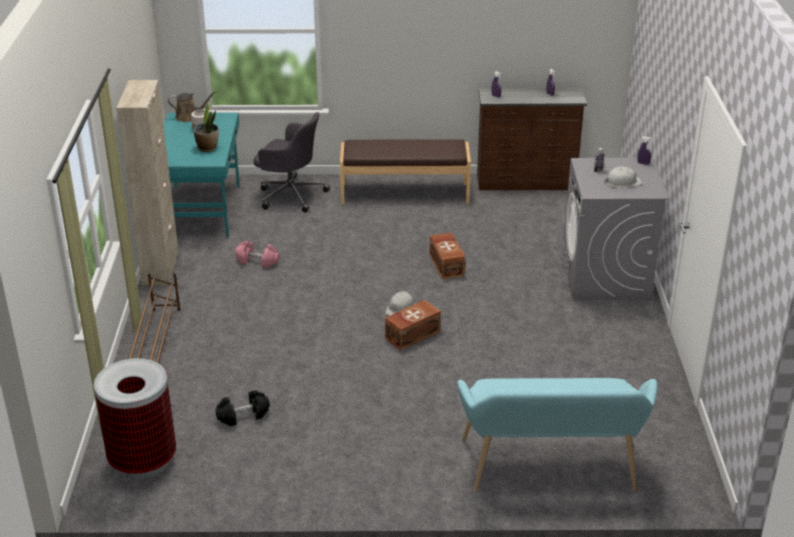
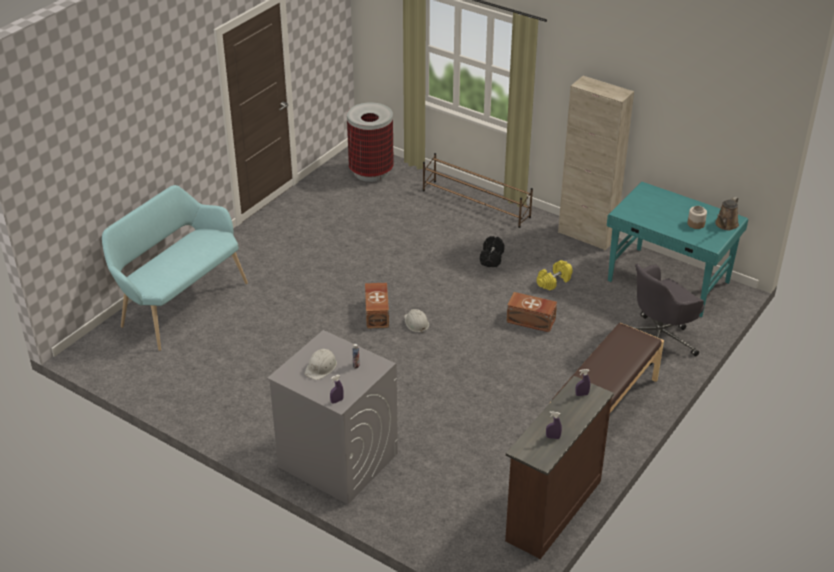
camera: 125 degrees right, 5 degrees up
(207, 148) = (650, 215): potted plant -> none
(243, 415) = (371, 214): black dumbbell -> black dumbbell (492, 258)
(258, 261) = (554, 282): pink dumbbell -> yellow dumbbell
(447, 265) = (452, 376): brown storage box -> brown storage box (531, 321)

